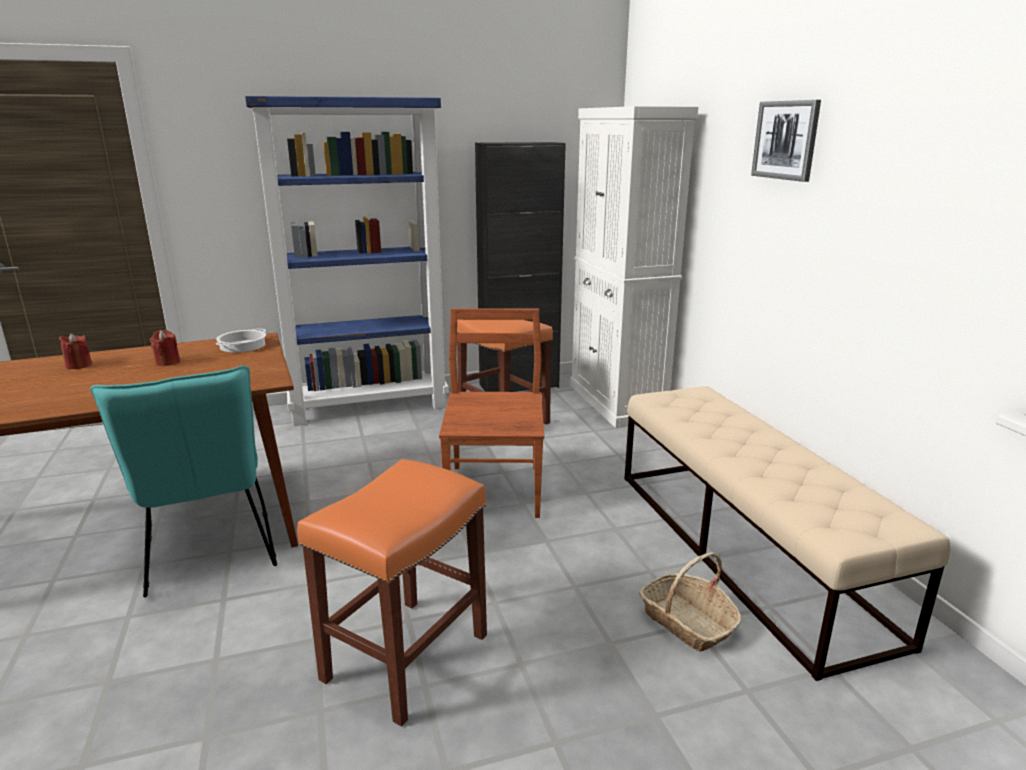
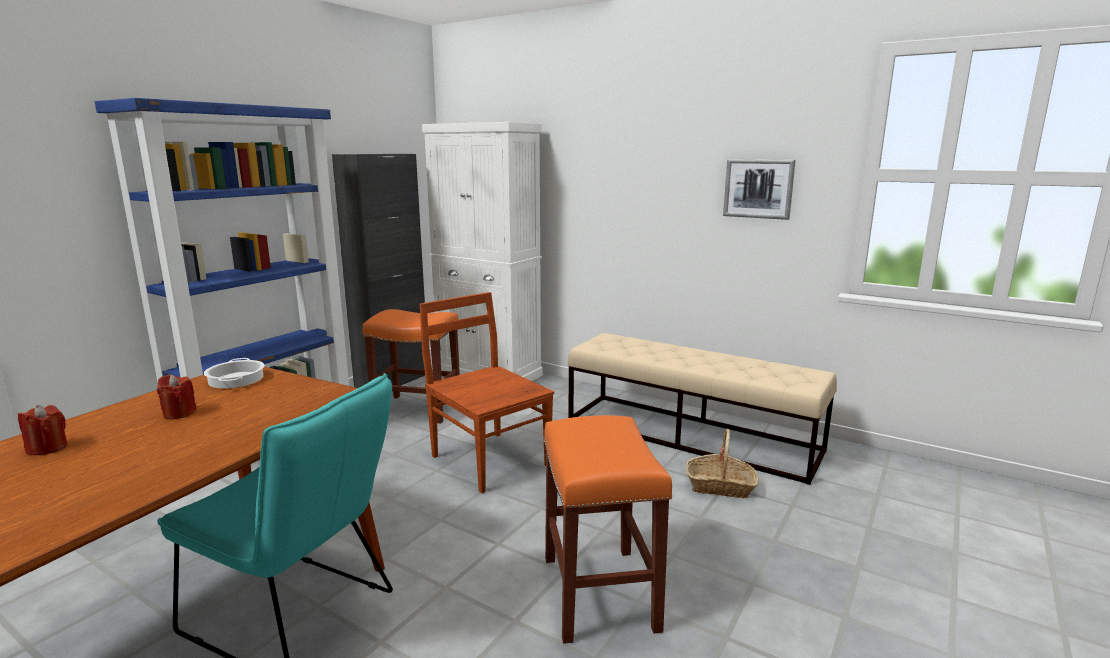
camera: 40 degrees left, 5 degrees down
(786, 140) = (636, 146): picture -> picture (758, 188)

